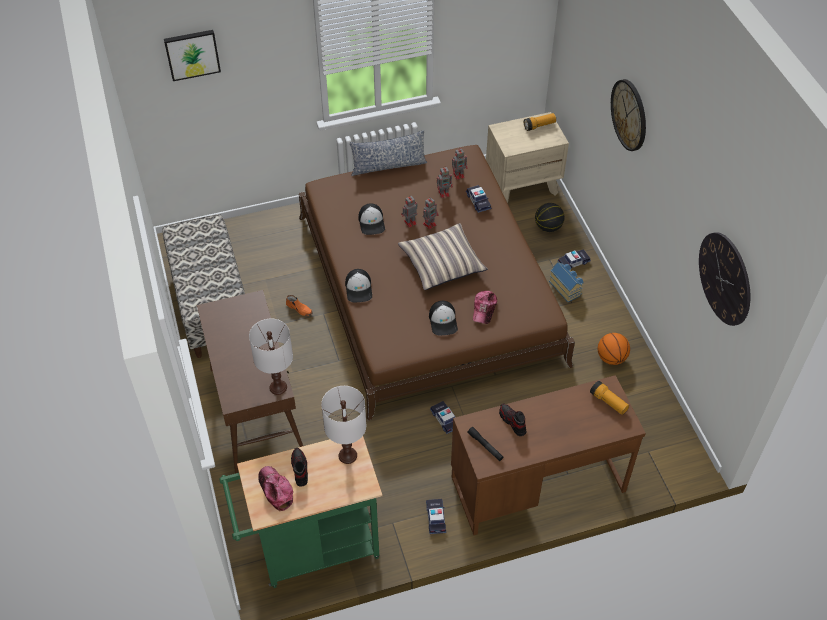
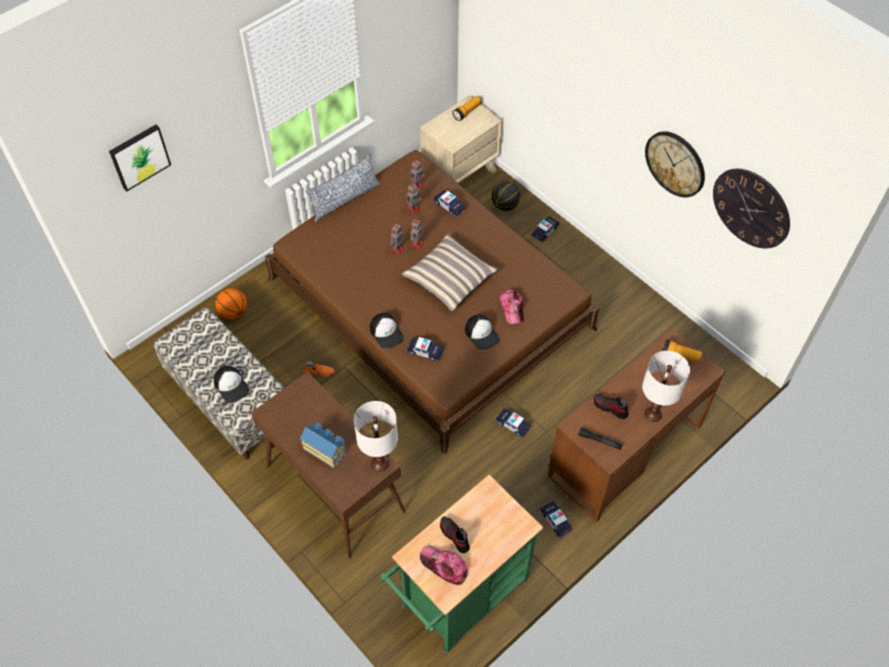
camera: 25 degrees left, 5 degrees up
(348, 455) = (491, 503): white table lamp -> white table lamp (653, 414)
(372, 222) = (361, 262): cap -> cap (231, 386)
(383, 316) = (425, 351): none -> toy car
(566, 287) = (551, 257): toy house -> toy house (325, 449)
(611, 358) = (624, 308): basketball -> basketball (233, 312)
(629, 115) = (588, 80): wall clock -> wall clock (675, 163)

